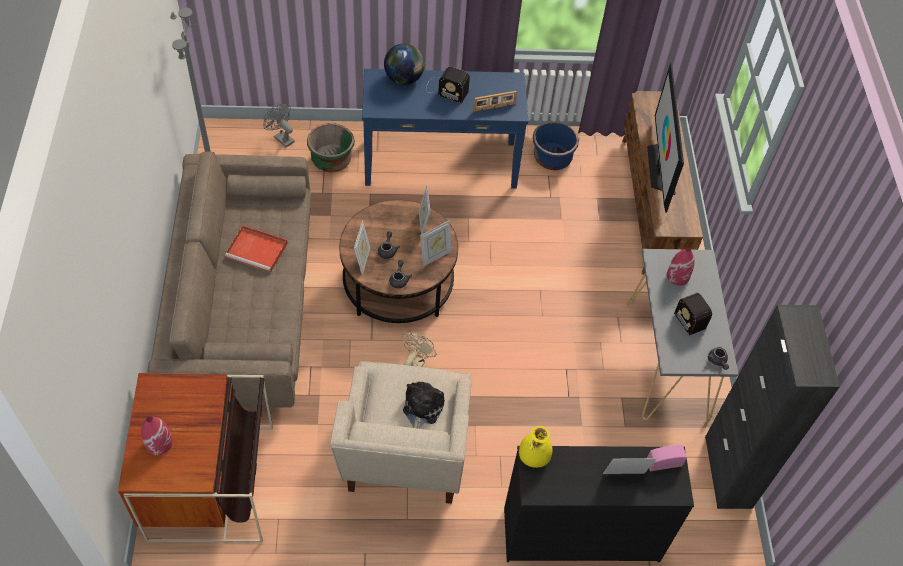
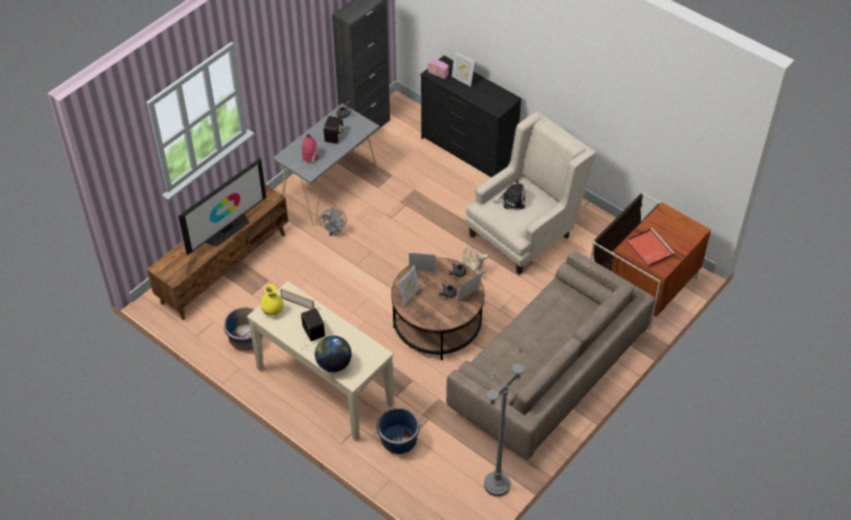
camera: 135 degrees left, 5 degrees down
(159, 442) = (675, 238): red vase -> none
(258, 250) = (526, 353): red tray -> red tray (648, 248)
(281, 138) = (418, 486): grey fan -> grey fan (334, 232)
(331, 160) = (398, 440): green planter -> blue planter
(422, 408) = (512, 200): plush toy -> plush toy turned 150 degrees counterclockwise
(440, 162) = (324, 386): blue console table -> beige console table
(533, 457) = (496, 110): yellow vase -> yellow vase (273, 311)

